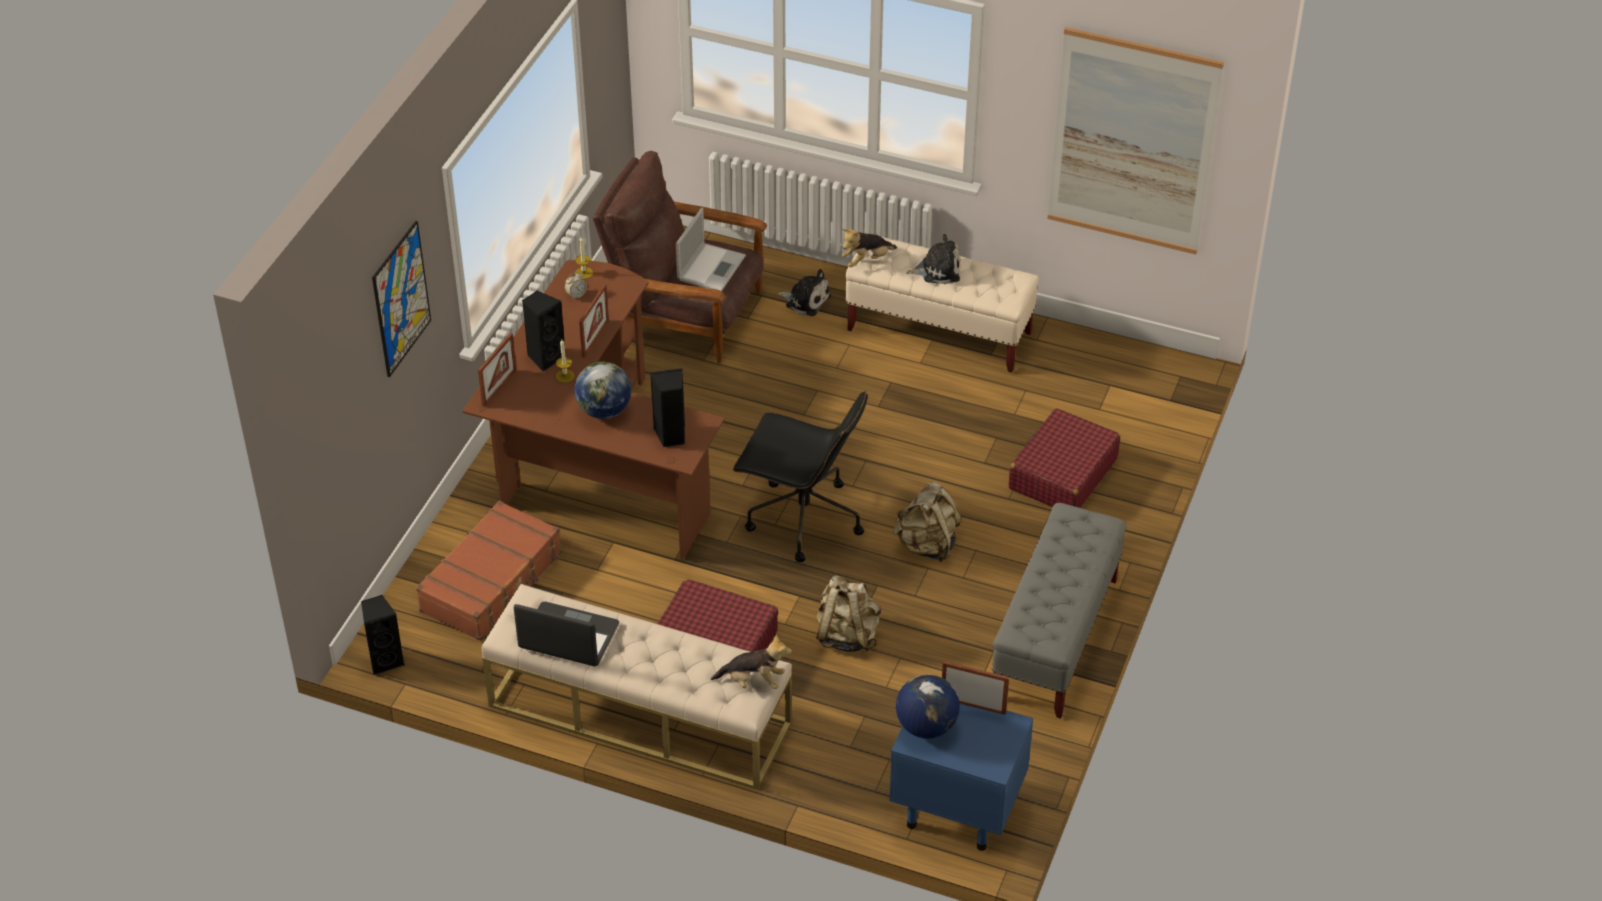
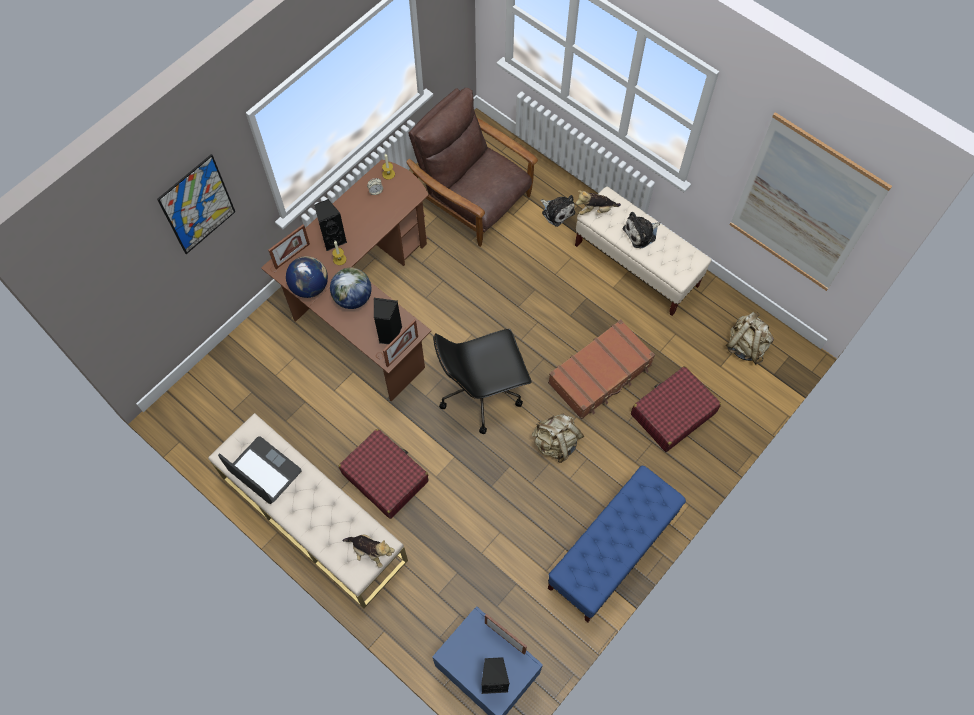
camera: 20 degrees right, 20 degrees up
(385, 660) = (175, 418): black speaker -> black speaker (494, 680)
(492, 582) = (265, 379): brown suitcase -> brown suitcase (600, 374)
(595, 338) = (373, 233): picture frame -> picture frame (402, 351)
(711, 267) = (490, 181): laptop -> none
(802, 519) = (482, 393): black office chair -> black office chair turned 120 degrees clockwise
(847, 635) = (472, 500): beige backpack -> beige backpack (745, 346)
(926, 726) = (465, 644): globe -> globe (310, 286)
(937, 270) = (641, 233): plush toy -> plush toy turned 135 degrees clockwise
(1055, 639) = (611, 553): grey bench -> blue bench

